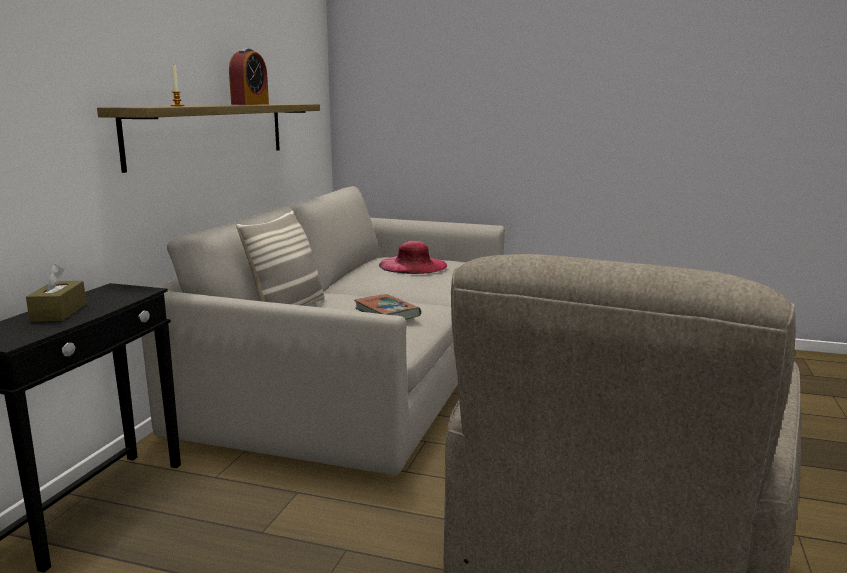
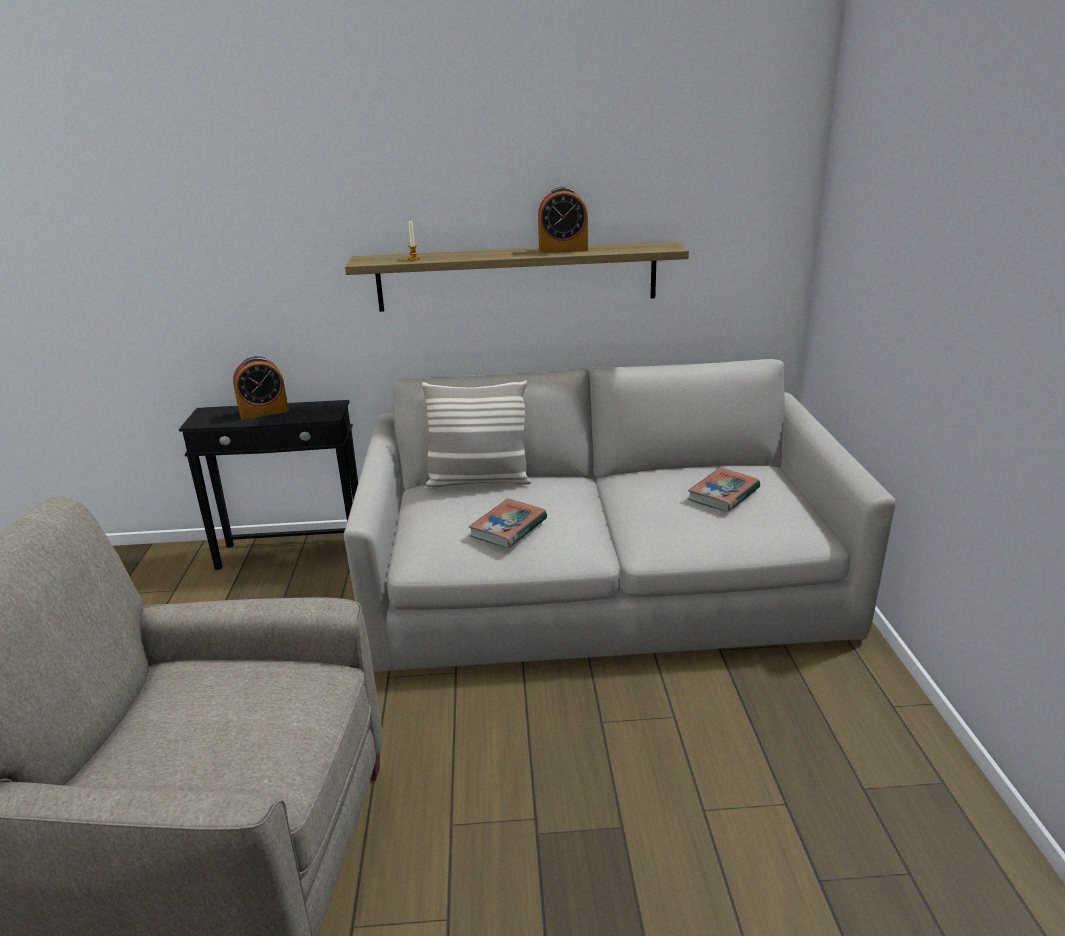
camera: 70 degrees right, 10 degrees up
(59, 312) = (264, 412): brown tissue box -> alarm clock
(413, 265) = (723, 494): pink hat -> book

